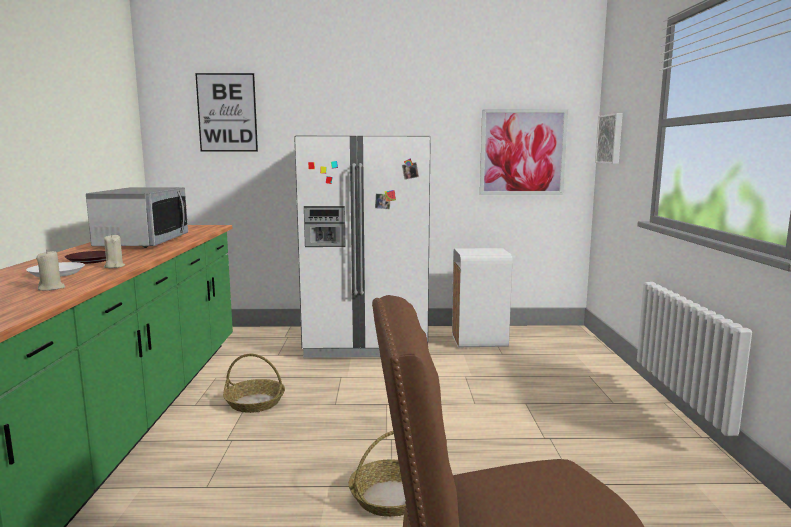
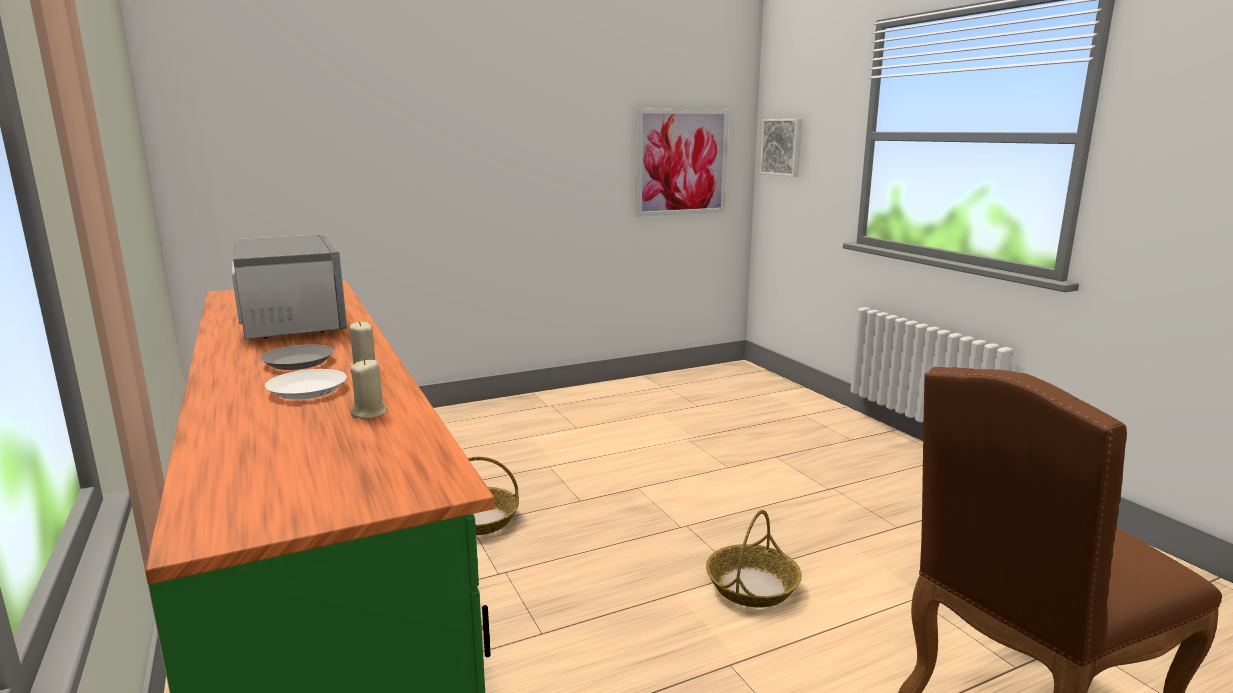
camera: 25 degrees left, 5 degrees up
(90, 260) = (297, 362): brown plate -> grey plate
(227, 112) = (294, 110): picture -> none
(367, 342) = (531, 417): white fridge -> none
(478, 340) = (657, 394): white trash can -> none

